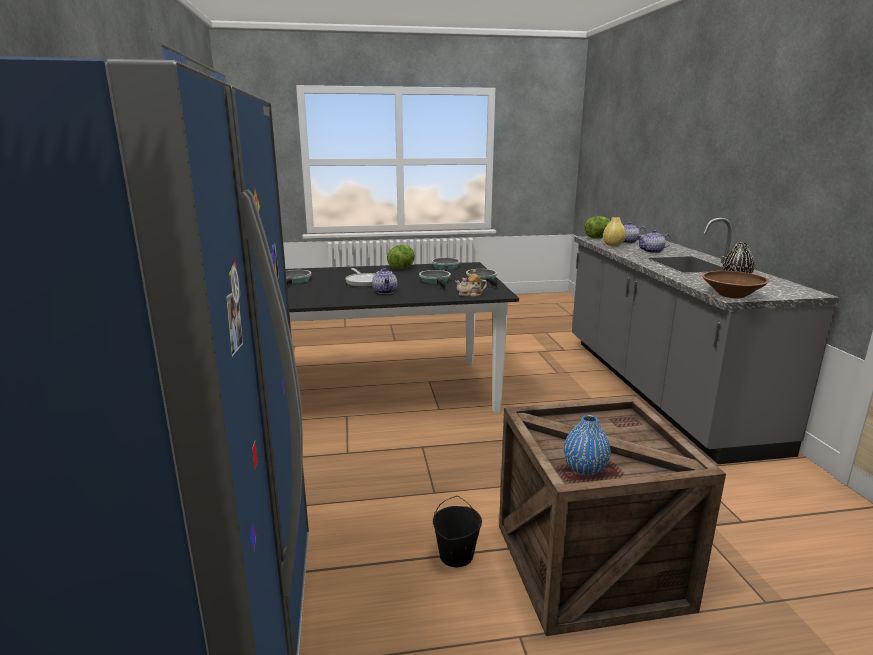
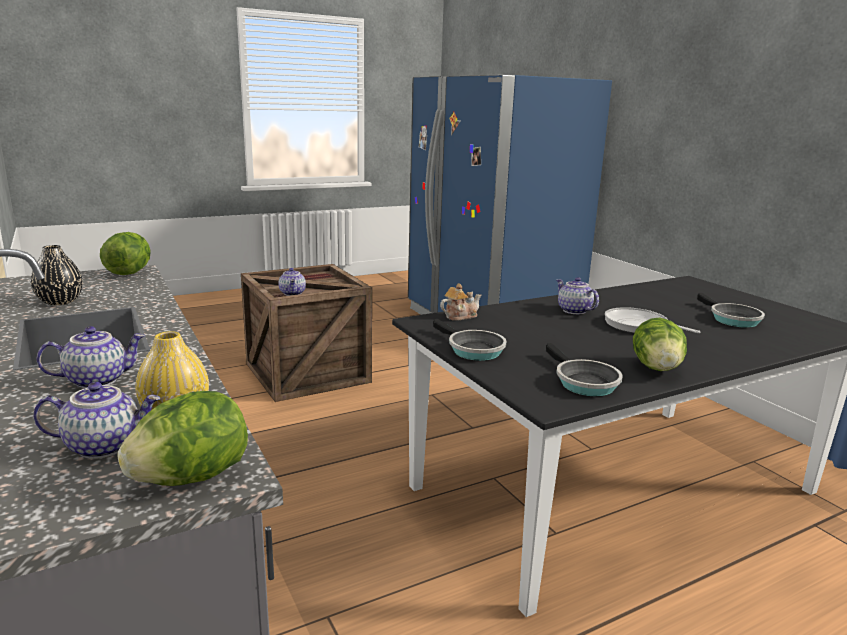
camera: 160 degrees right, 0 degrees up
(436, 281) = (542, 338): frying pan -> none
(456, 556) = (394, 367): black bucket -> none
(584, 468) = (317, 277): blue vase -> none
(614, 424) = (293, 293): none -> teapot
(732, 295) = (129, 272): brown bowl -> lettuce

